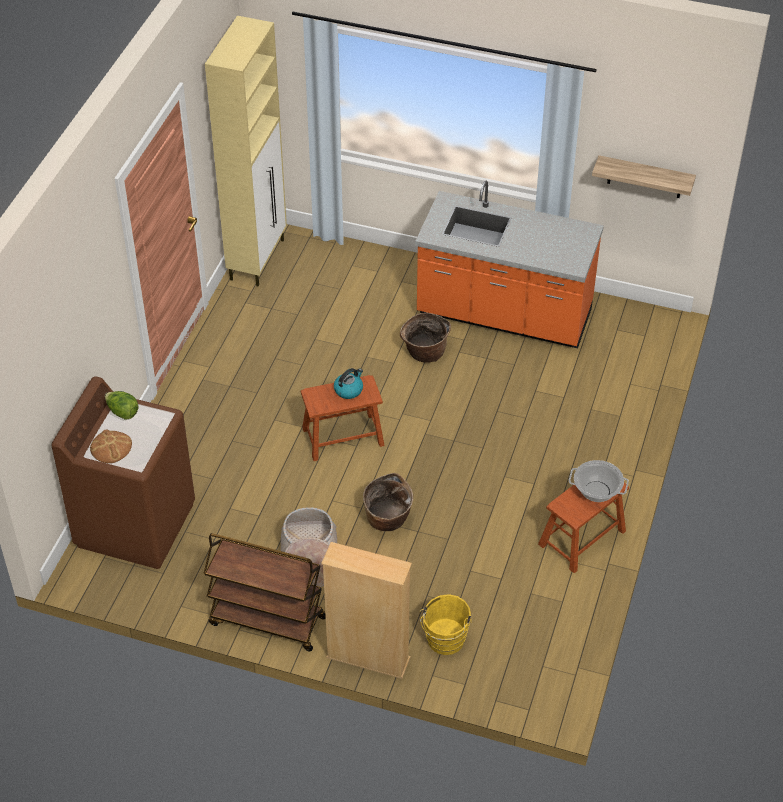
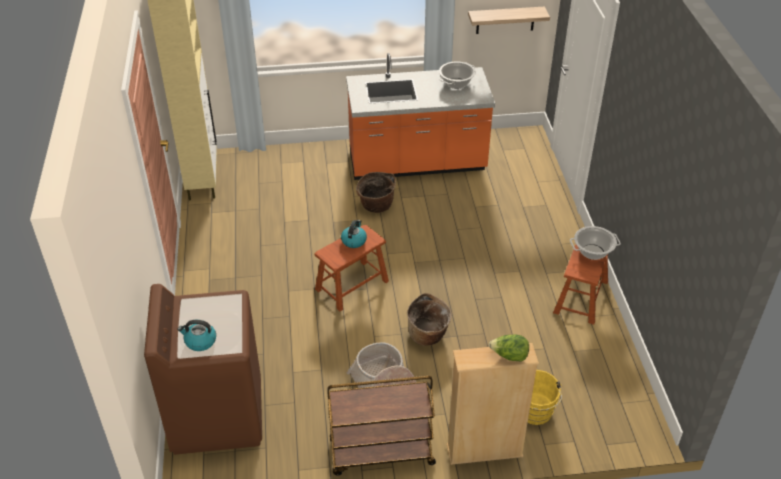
camera: 25 degrees left, 5 degrees down
(111, 448) = (200, 341): bread -> kettle
(122, 412) = (192, 308): lettuce -> lettuce (509, 356)
(557, 238) = (456, 83): none -> cooking pot

